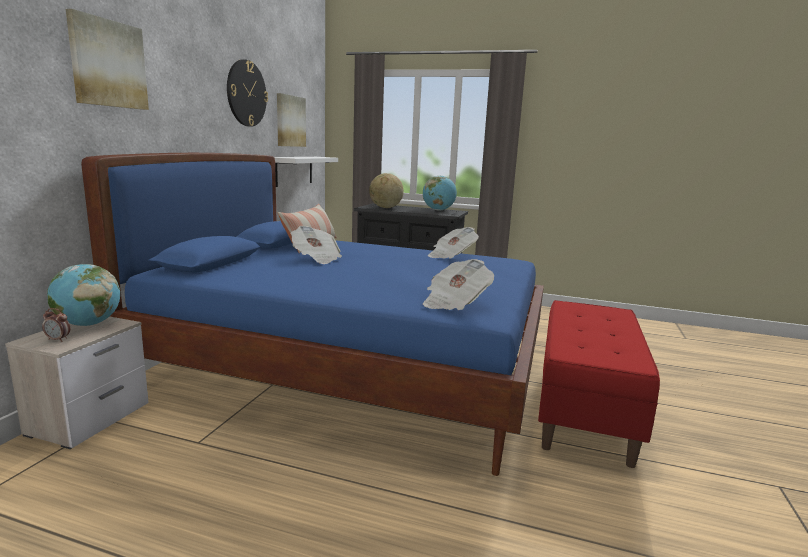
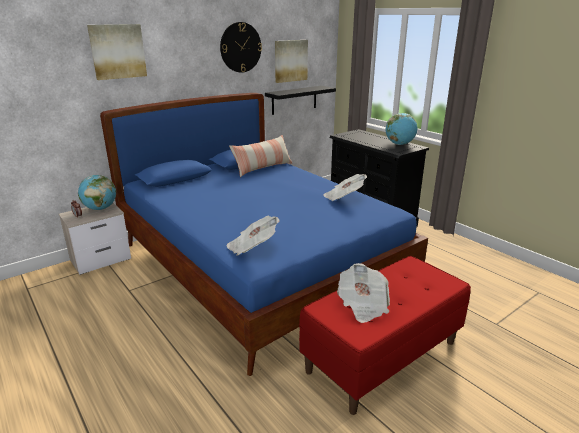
camera: 35 degrees right, 10 degrees up
(294, 170) = (294, 100): white shelf -> black shelf
(316, 258) = (241, 184): newspaper -> newspaper (362, 305)
(385, 208) = (356, 137): globe -> none

